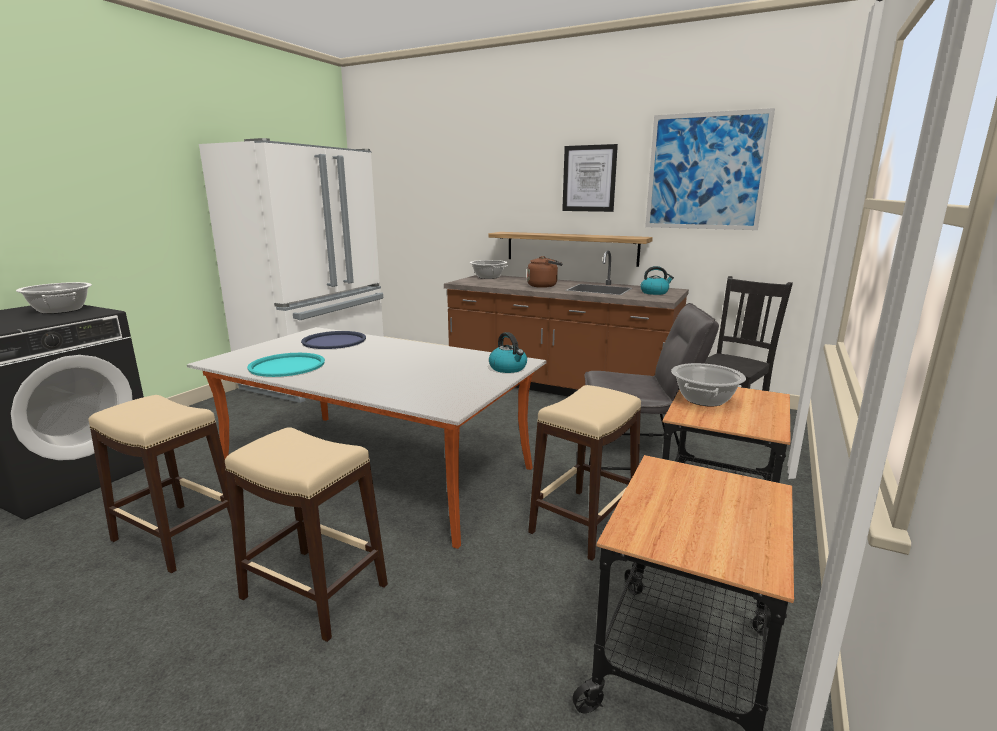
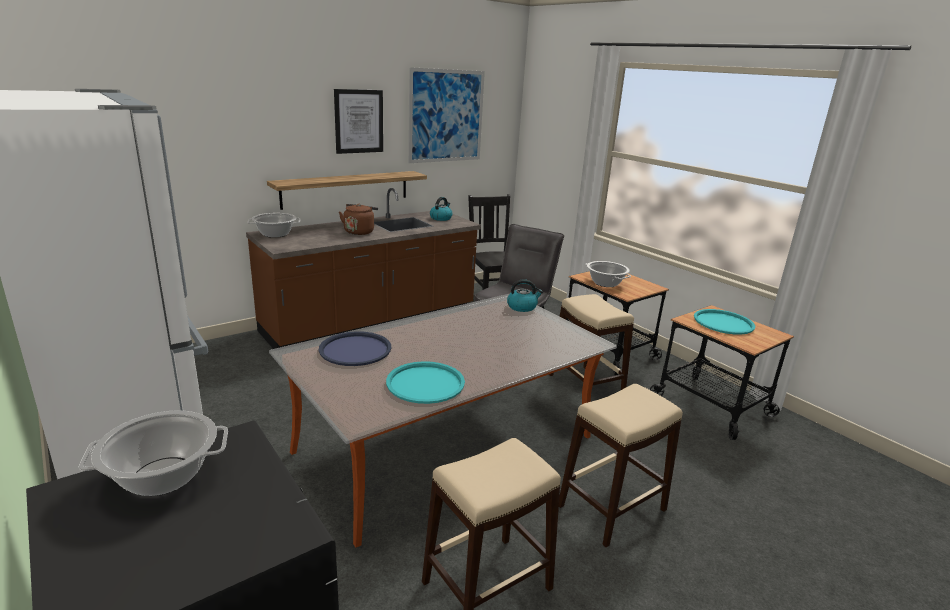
camera: 65 degrees left, 5 degrees up
(711, 501) = (723, 322): none -> turquoise tray

